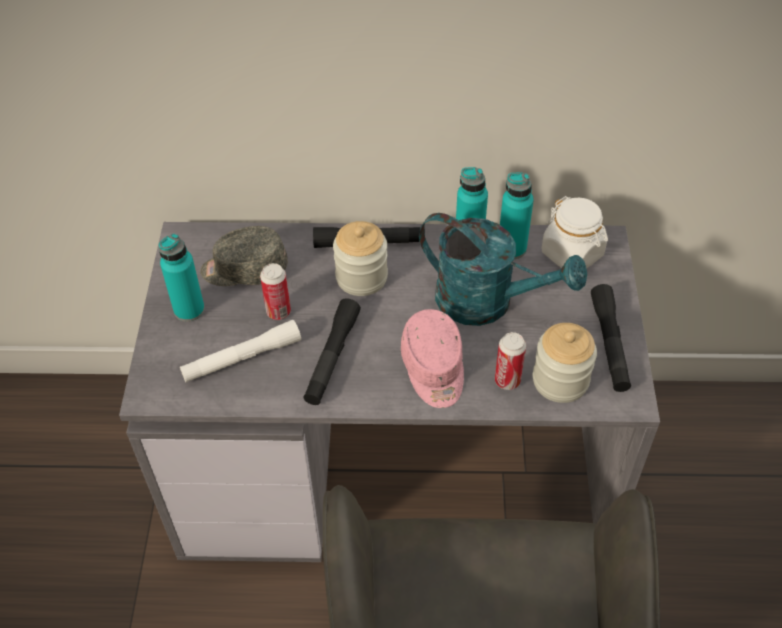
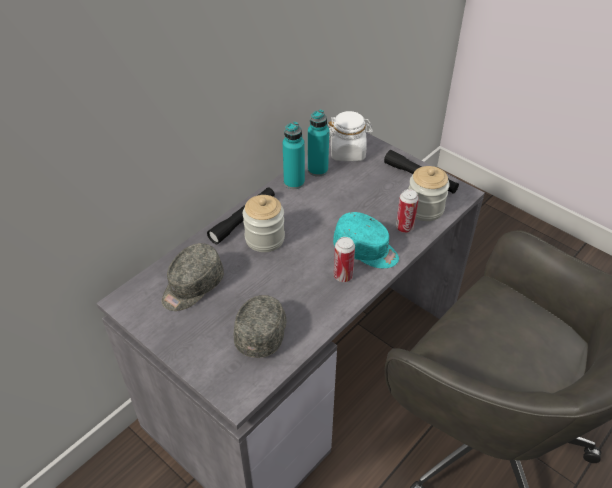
camera: 50 degrees left, 5 degrees down
(189, 310) = (191, 334): turquoise bottle -> none
(242, 358) = (262, 330): white flashlight -> grey cap
(278, 312) = (246, 291): can -> can (343, 276)
(332, 357) = (310, 288): black flashlight -> none
(434, 369) = (366, 250): pink cap -> turquoise cap
(487, 302) = (343, 201): turquoise watering can -> none

